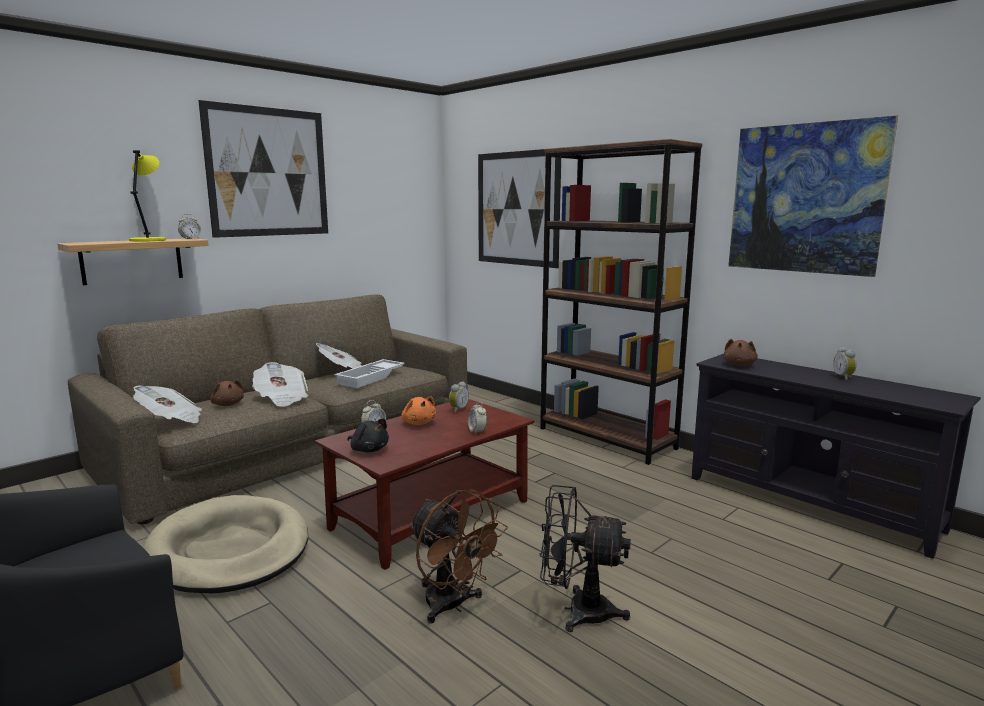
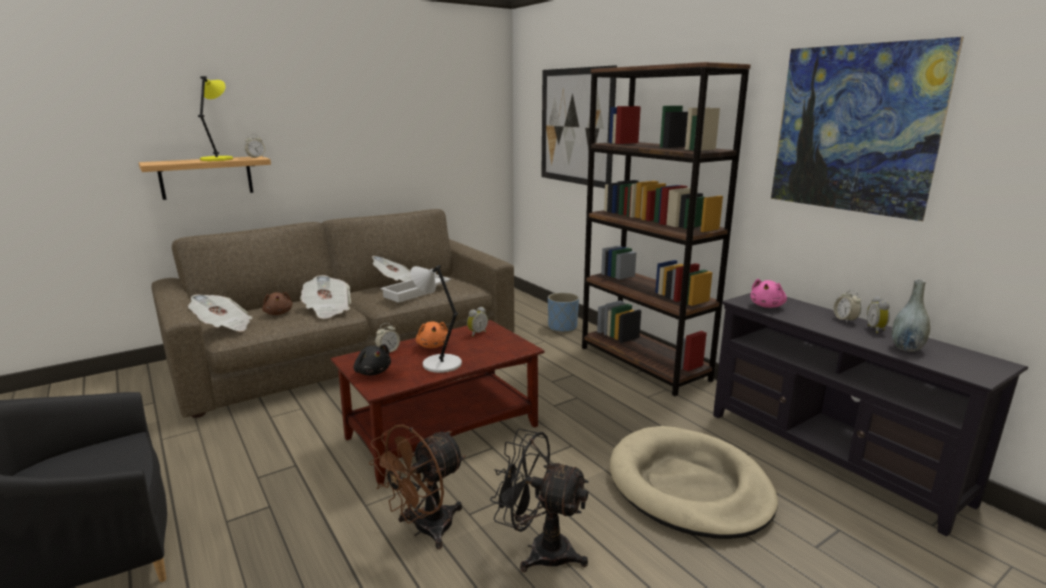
camera: 10 degrees right, 5 degrees up
(229, 550) = (255, 450): beige dog bed -> beige dog bed (688, 486)
(268, 172) = (333, 92): picture -> none
(435, 438) = (439, 364): none -> grey table lamp
(452, 606) = (424, 530): brown fan -> brown fan turned 75 degrees clockwise
(477, 431) = (482, 359): alarm clock -> alarm clock (845, 319)
(513, 411) = (562, 327): none -> blue planter
(739, 365) = (767, 306): brown plush toy -> pink plush toy
(877, 389) = (906, 348): none -> grey vase

